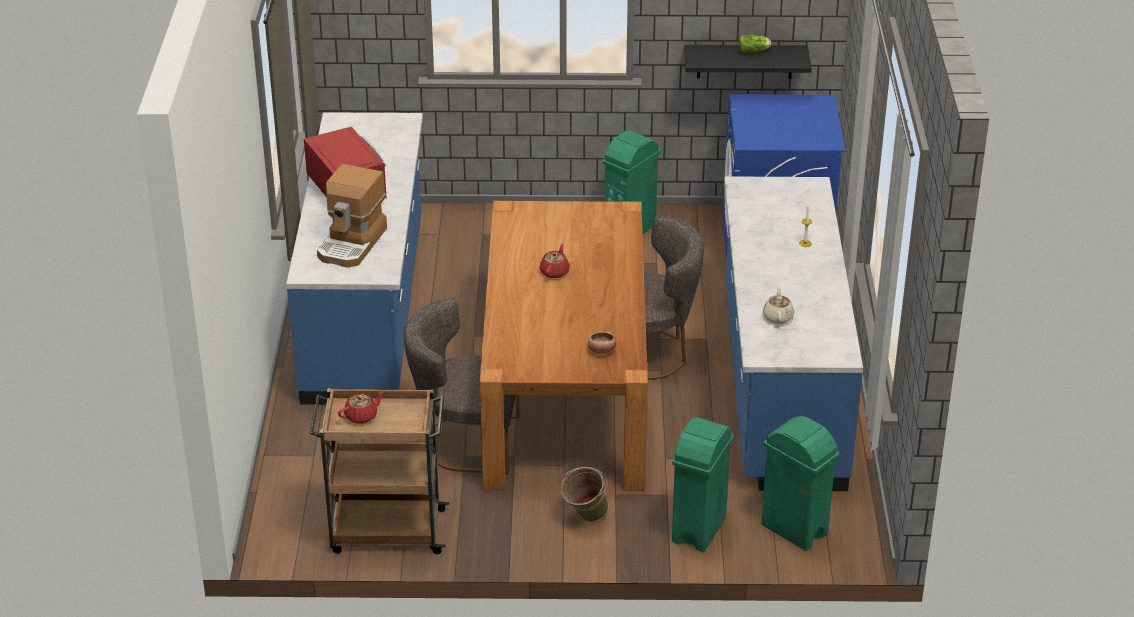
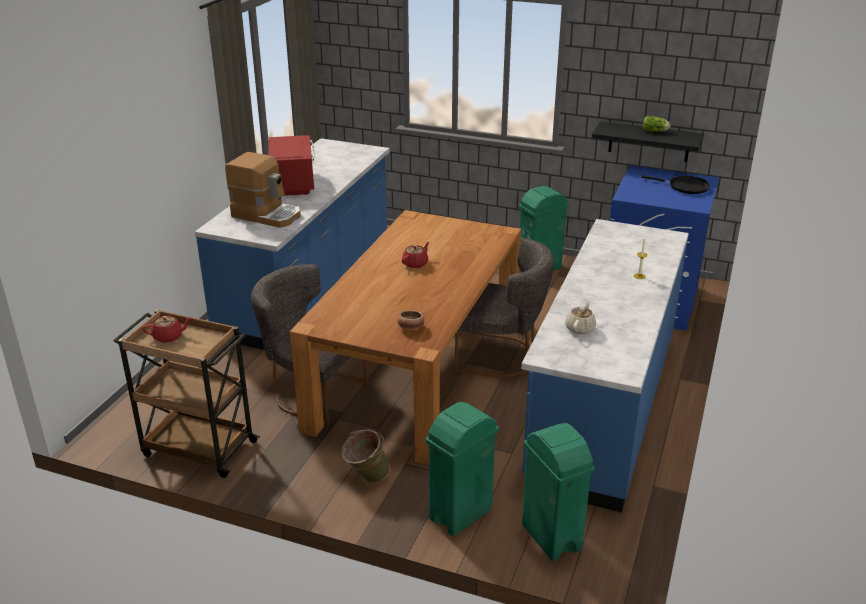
camera: 20 degrees right, 5 degrees down
(353, 244) = (267, 215): coffee machine -> coffee machine turned 105 degrees counterclockwise
(804, 116) = (685, 187): none -> black frying pan

